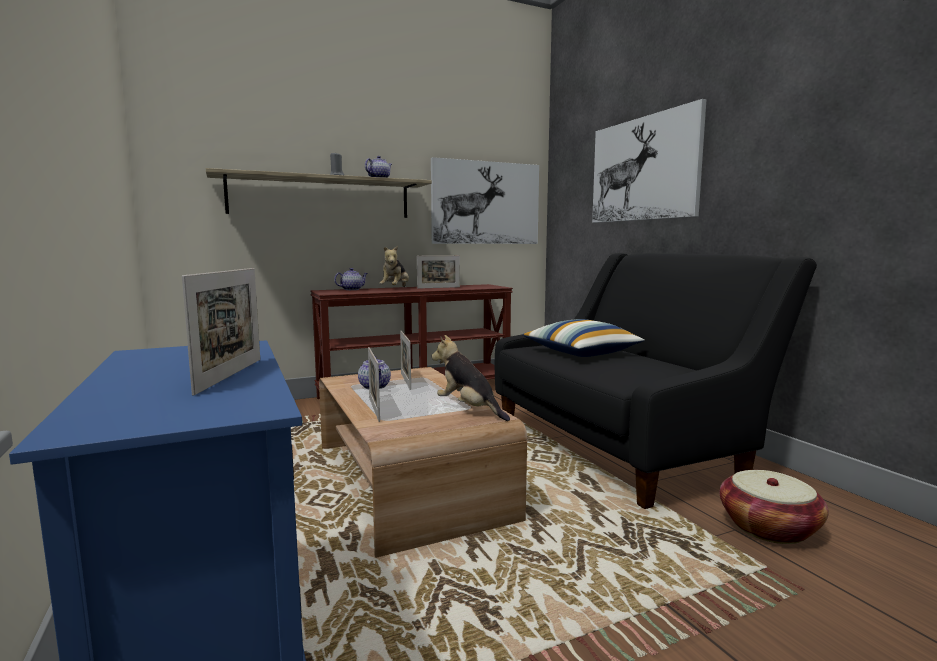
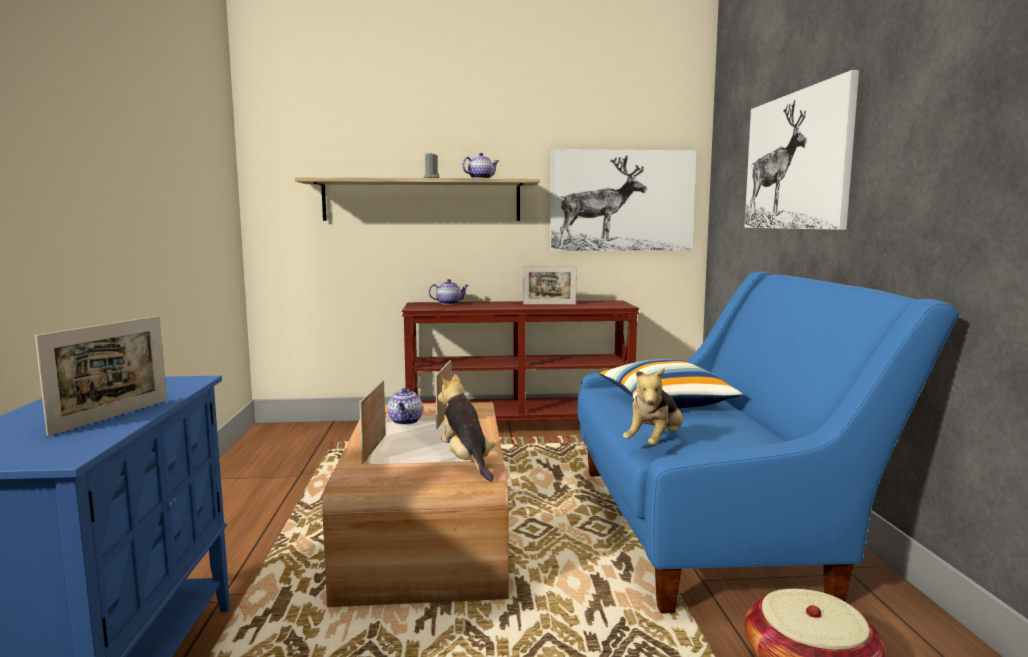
camera: 20 degrees right, 0 degrees up
(395, 289) = (496, 305): plush toy -> plush toy (655, 443)
(621, 444) = (711, 525): black sofa -> blue sofa

